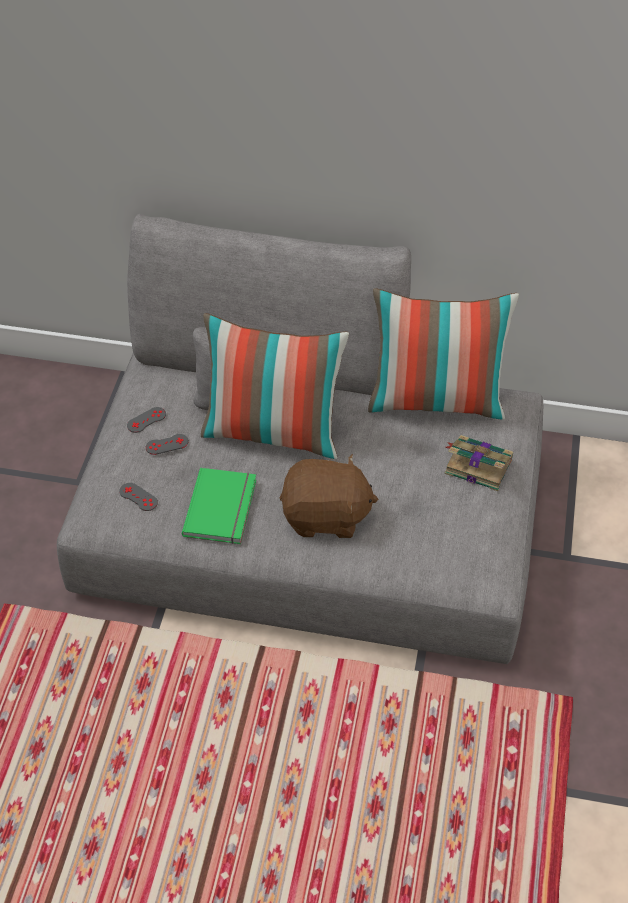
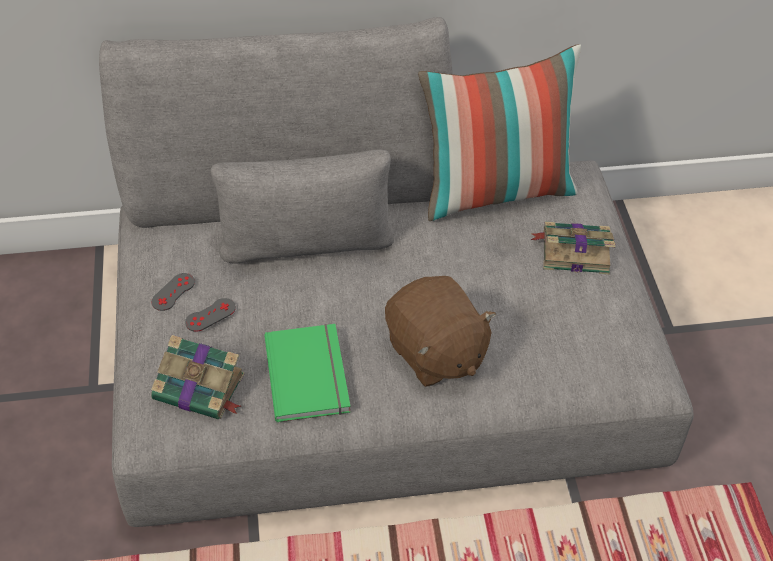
camera: 20 degrees left, 0 degrees up
(138, 497) = (201, 388): grey game controller -> book
(273, 432) = (331, 270): pillow -> none
(326, 516) = (435, 352): brown plush toy -> brown plush toy turned 75 degrees clockwise

